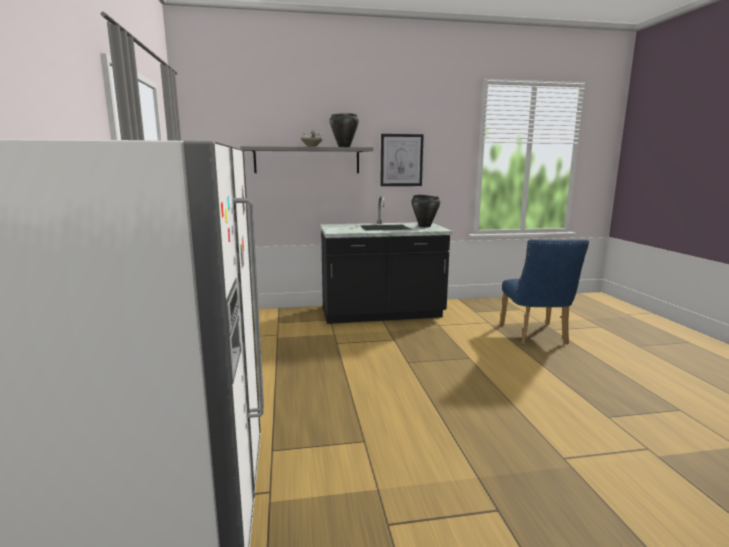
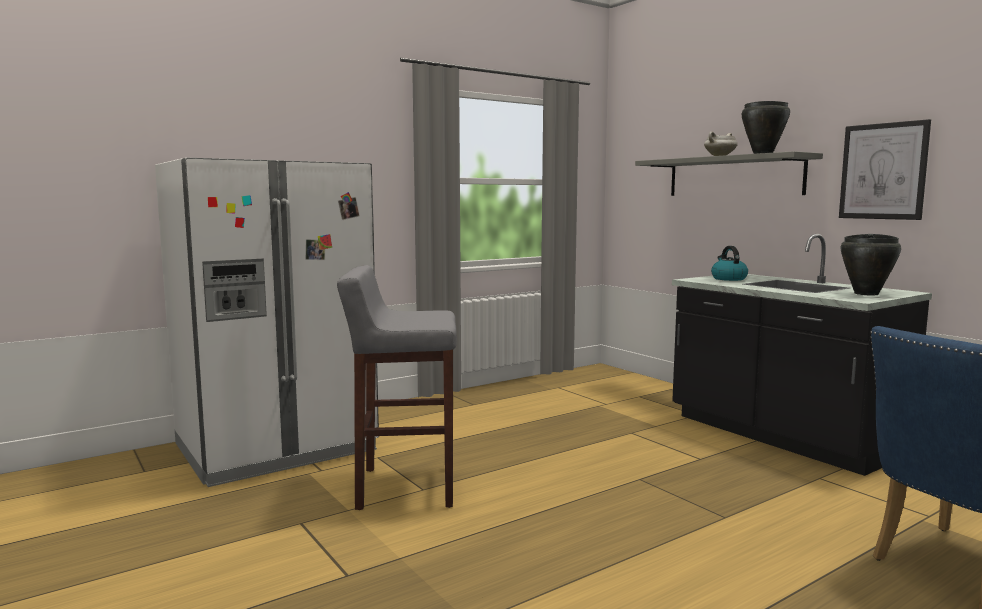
camera: 65 degrees right, 5 degrees down
(342, 228) = (728, 279): none -> kettle
(353, 449) = (404, 487): none -> grey stool

